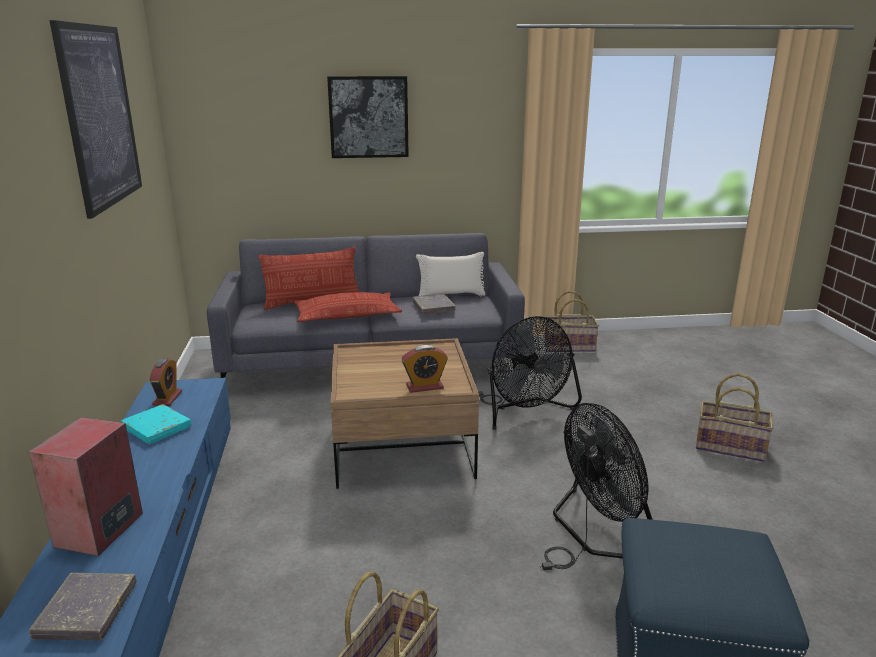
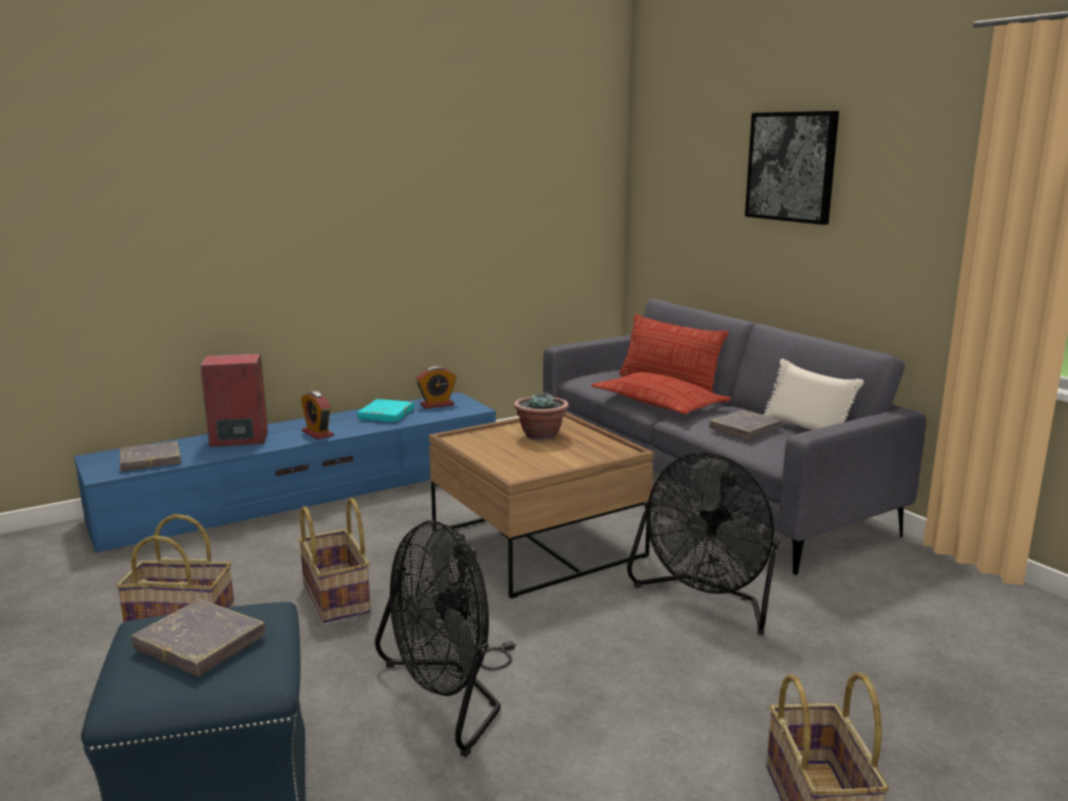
camera: 65 degrees right, 5 degrees down
(100, 116) = (461, 142): picture -> none
(379, 363) = (540, 435): none -> potted plant
(424, 387) = (506, 462): alarm clock -> alarm clock (317, 433)
(569, 346) = (979, 596): basket -> basket (337, 597)
(588, 532) = (452, 692): black fan -> black fan turned 105 degrees clockwise
(703, 561) = (200, 643): none -> grey book

